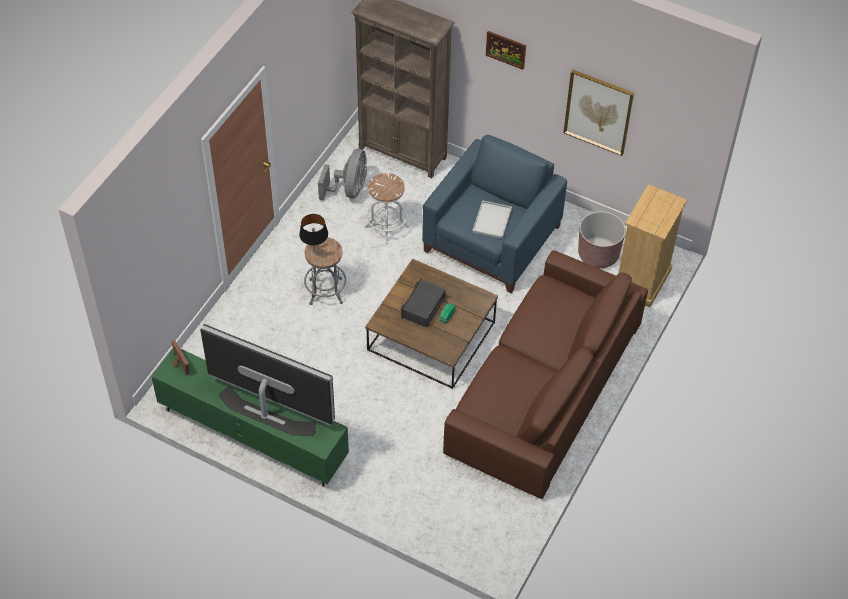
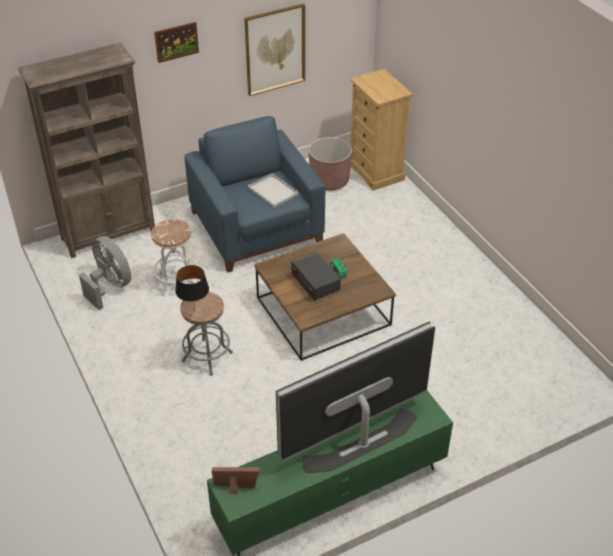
camera: 55 degrees left, 10 degrees down
(543, 387) = (434, 271): brown sofa -> none

